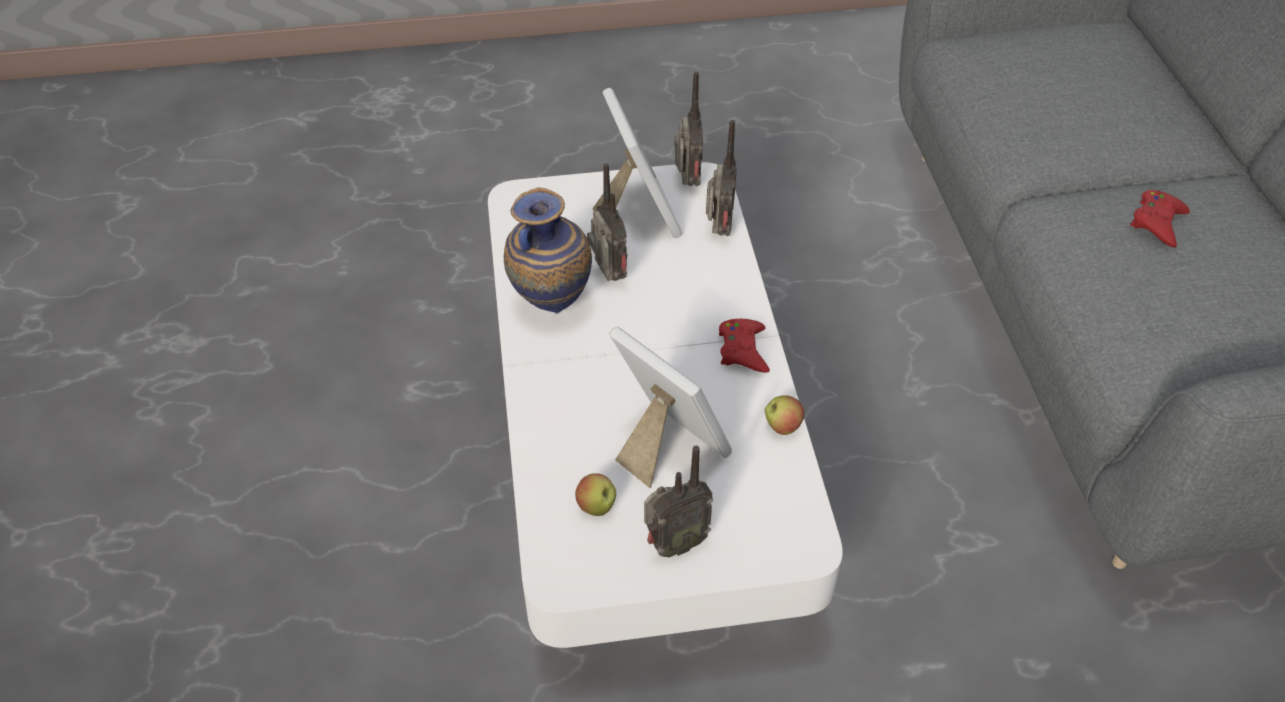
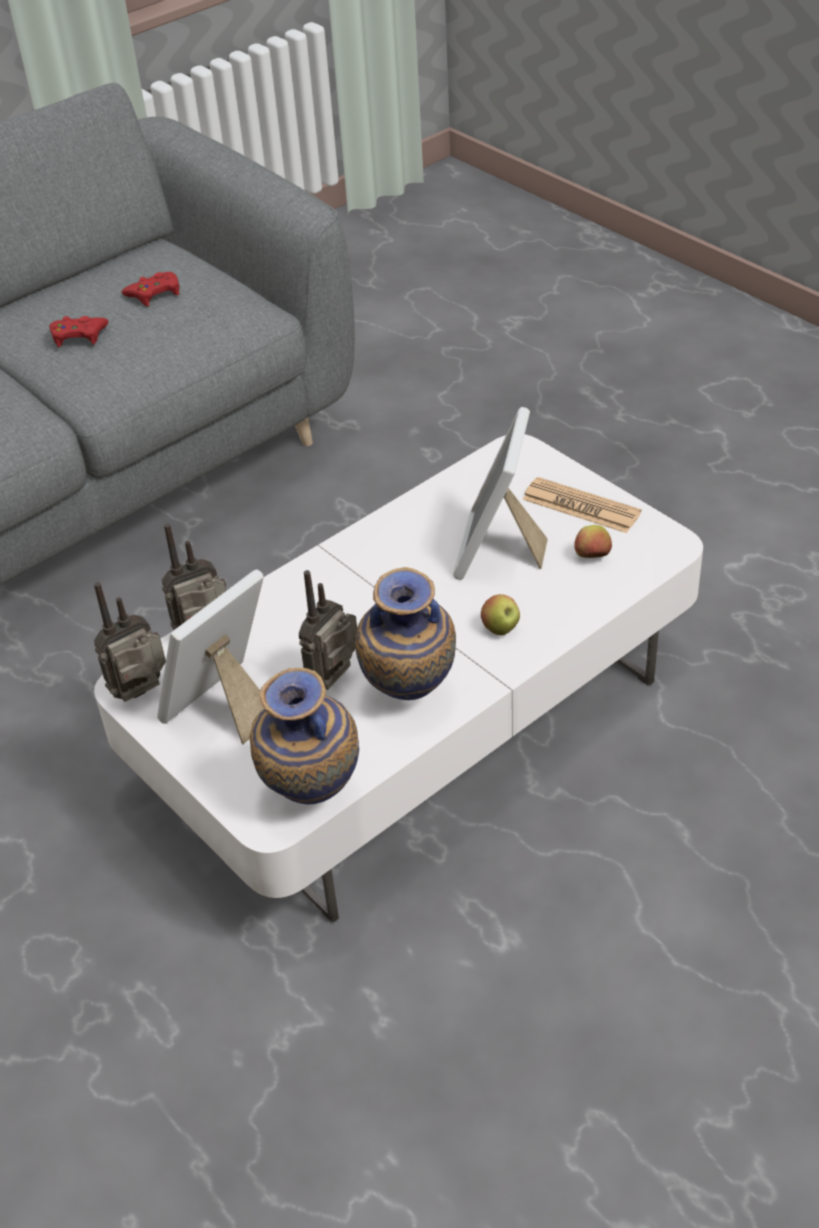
camera: 120 degrees left, 5 degrees down
(513, 220) = (311, 799): none -> vase
(674, 544) = (581, 506): radio -> newspaper
(743, 350) = (355, 555): red game controller -> red game controller (154, 293)
(782, 426) = (418, 502): apple -> apple (501, 629)

